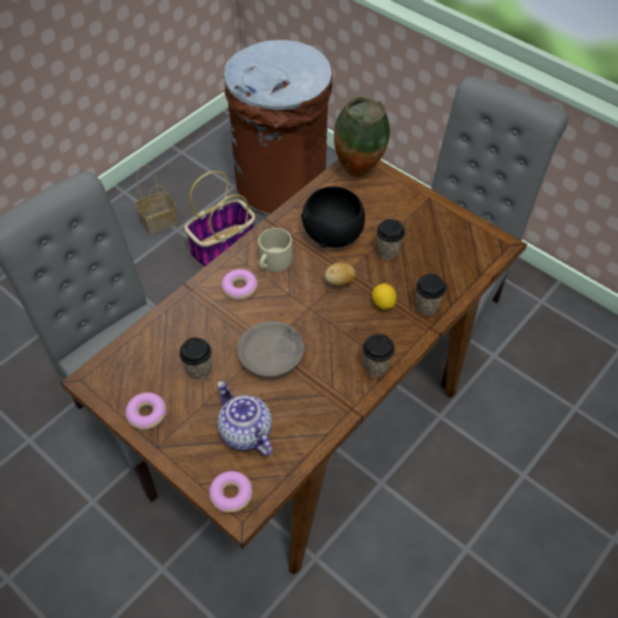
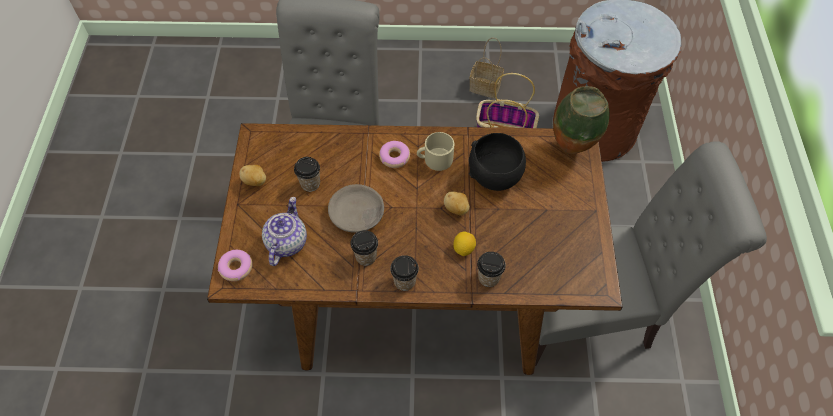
camera: 50 degrees right, 5 degrees up
(146, 414) = (255, 181): donut -> potato
(388, 251) = (515, 219): cup -> cup (366, 256)

